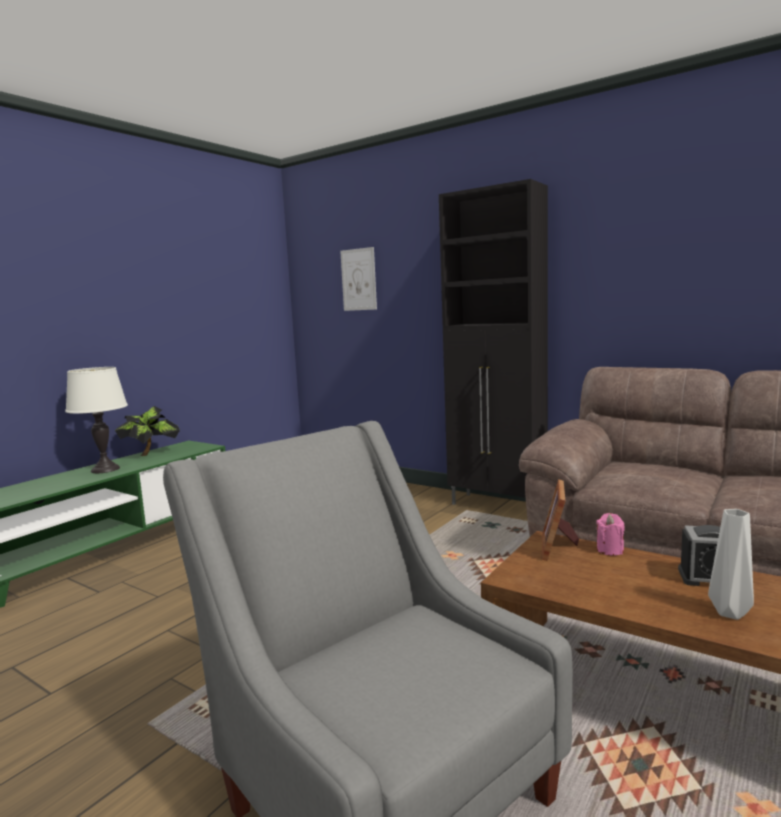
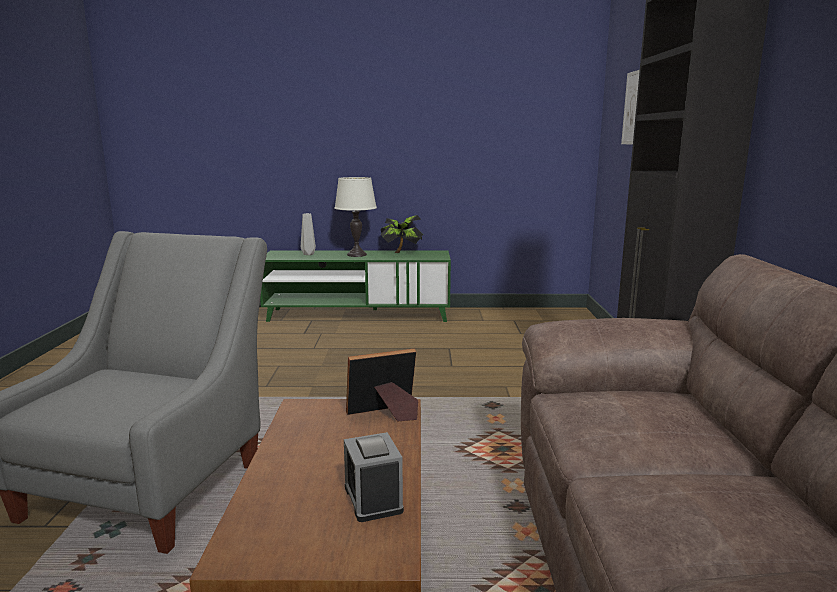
camera: 55 degrees right, 5 degrees up
(610, 550) = (401, 438): pink candle -> none
(729, 612) = (292, 515): grey vase -> grey vase (309, 254)

